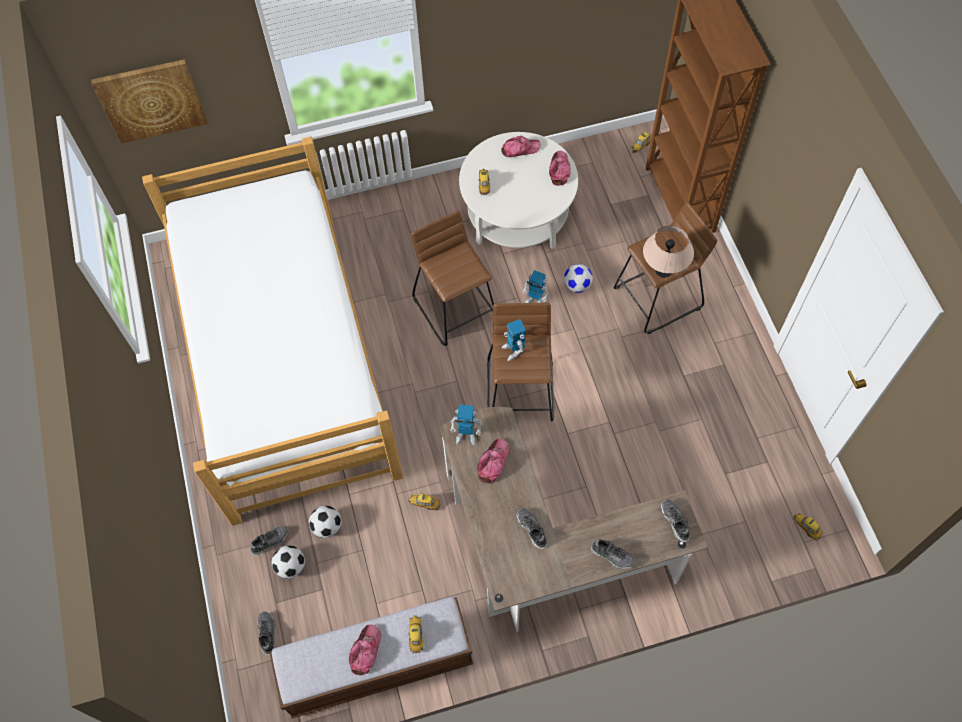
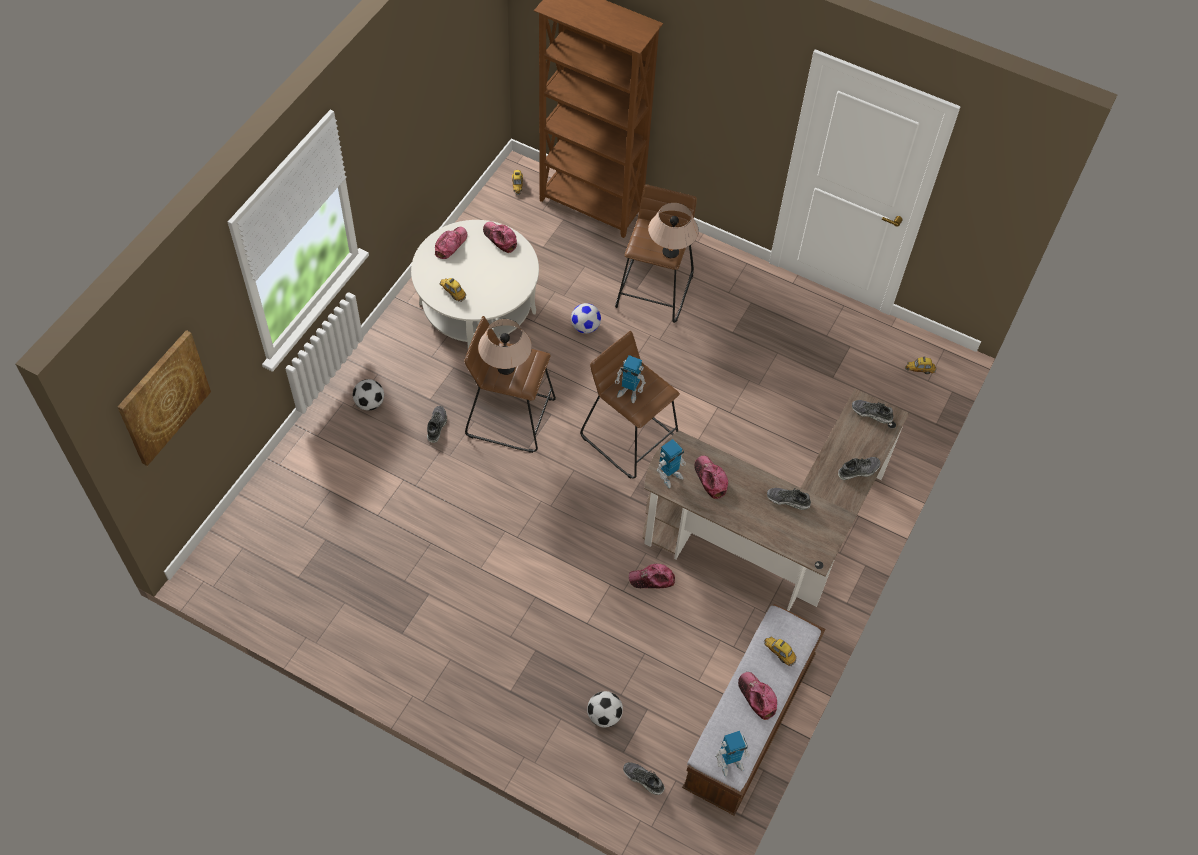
camera: 50 degrees left, 5 degrees down
(269, 541) = (566, 713): shoe -> shoe (436, 426)
(286, 359) = (415, 568): bed -> none
(327, 526) = (598, 661): football -> football (370, 403)
(424, 504) = (652, 579): toy car -> cap
(448, 264) = (506, 368): none -> beige table lamp
(535, 300) = (566, 363): toy robot -> toy robot (730, 762)

